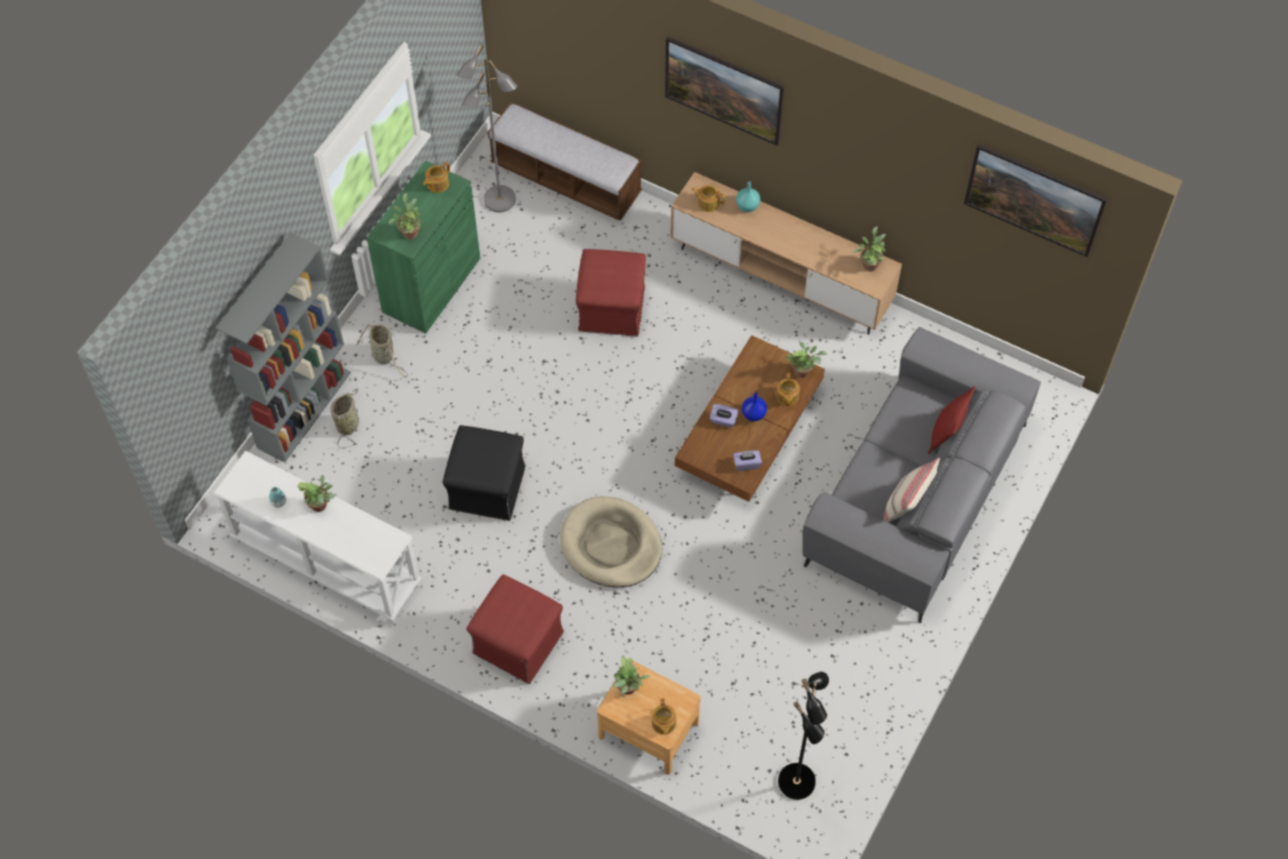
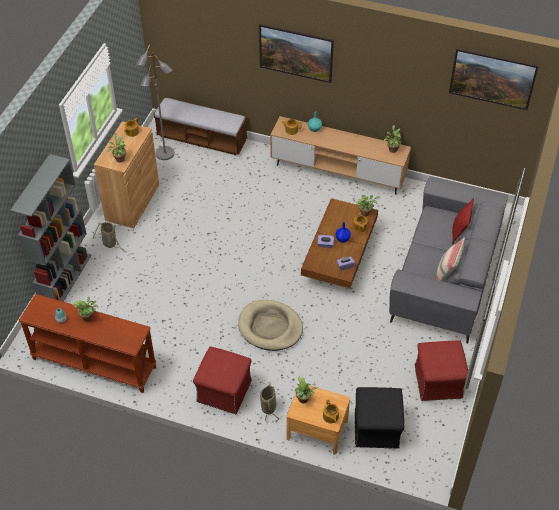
camera: 10 degrees left, 10 degrees down
(326, 563) = (93, 363): white console table -> brown console table
(348, 424) = (94, 283): basket -> basket (268, 406)
(431, 285) = (132, 202): green cabinet -> brown cabinet
(487, 488) = (187, 307): black ottoman -> black ottoman (376, 429)
(611, 309) = (243, 201): red ottoman -> red ottoman (438, 382)
(798, 782) = (417, 446): black floor lamp -> none

